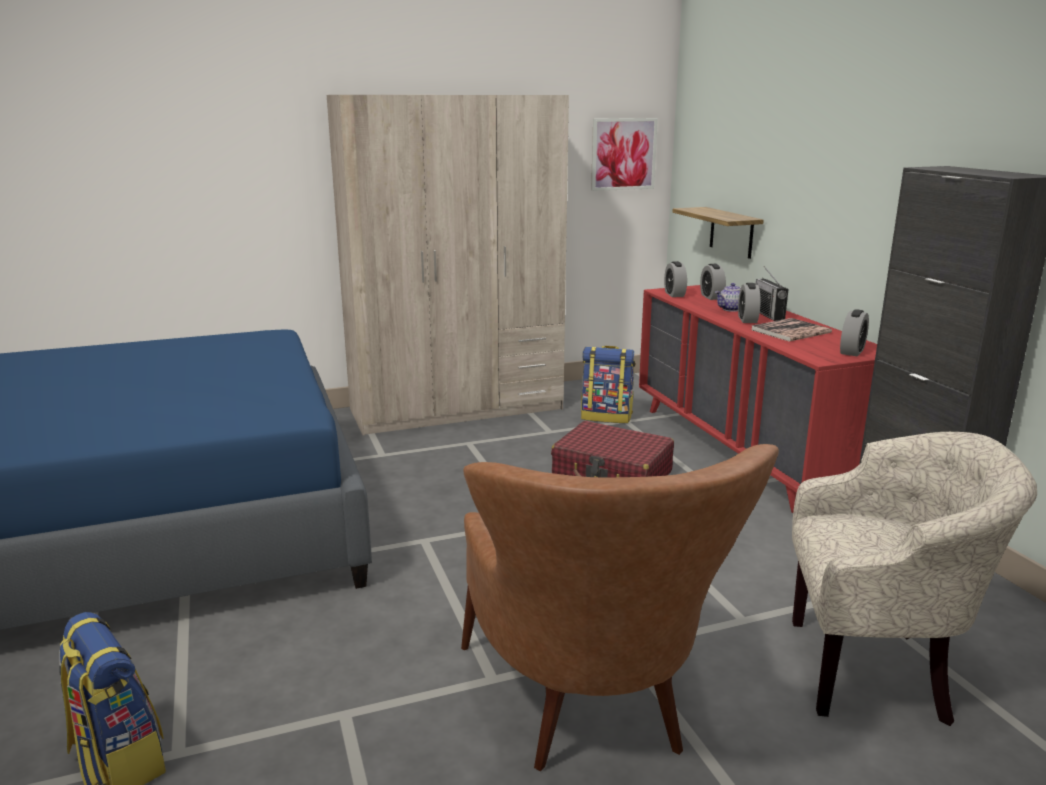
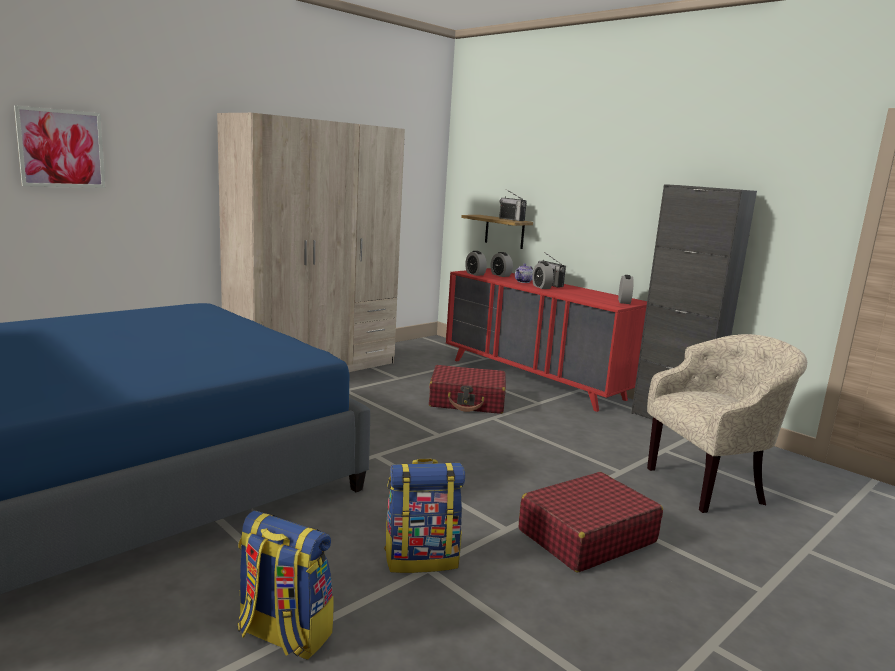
camera: 25 degrees left, 5 degrees down
(594, 714) = (586, 536): brown armchair -> red suitcase
(607, 416) = (429, 366): backpack -> backpack (422, 558)
(623, 154) = (417, 176): picture -> picture (61, 148)
(734, 216) = (511, 219): none -> radio
(790, 331) = (575, 292): book -> none

